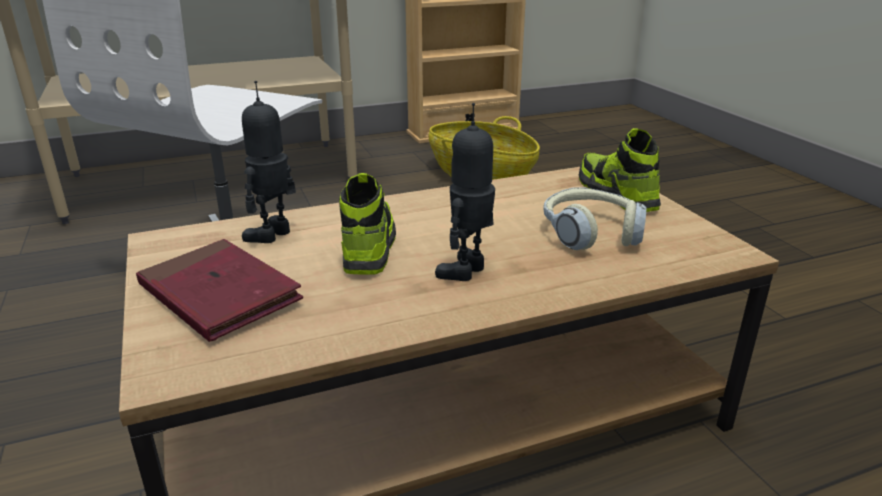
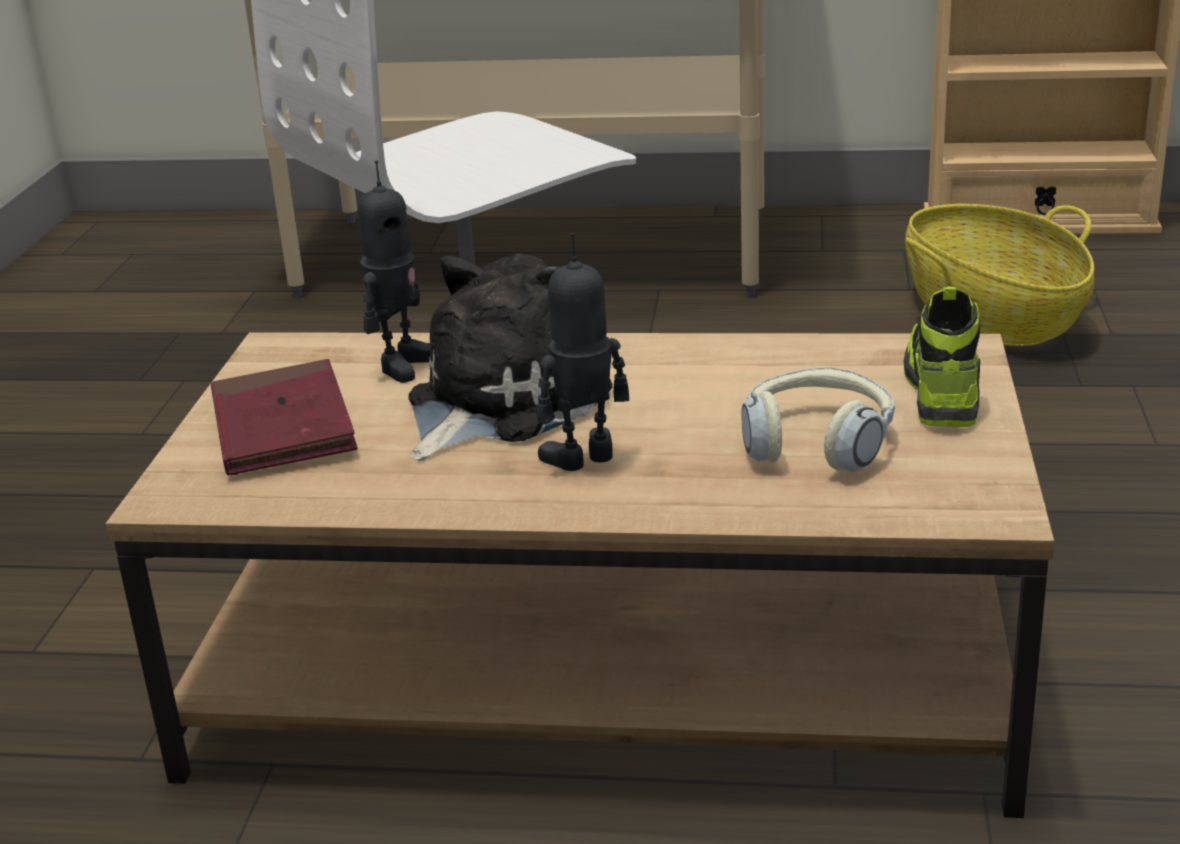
camera: 30 degrees right, 0 degrees up
(273, 235) = (403, 365): toy robot -> toy robot turned 150 degrees clockwise
(368, 246) = (498, 402): shoe -> plush toy

